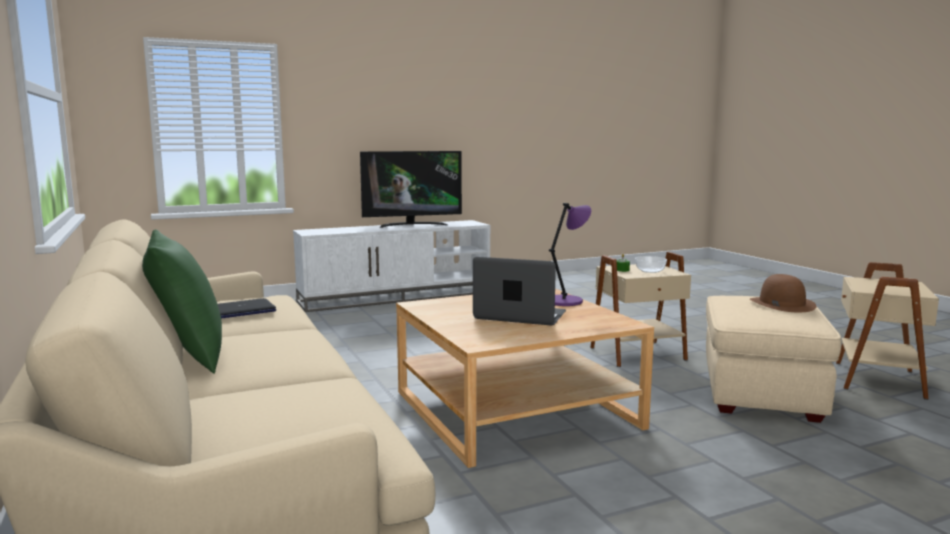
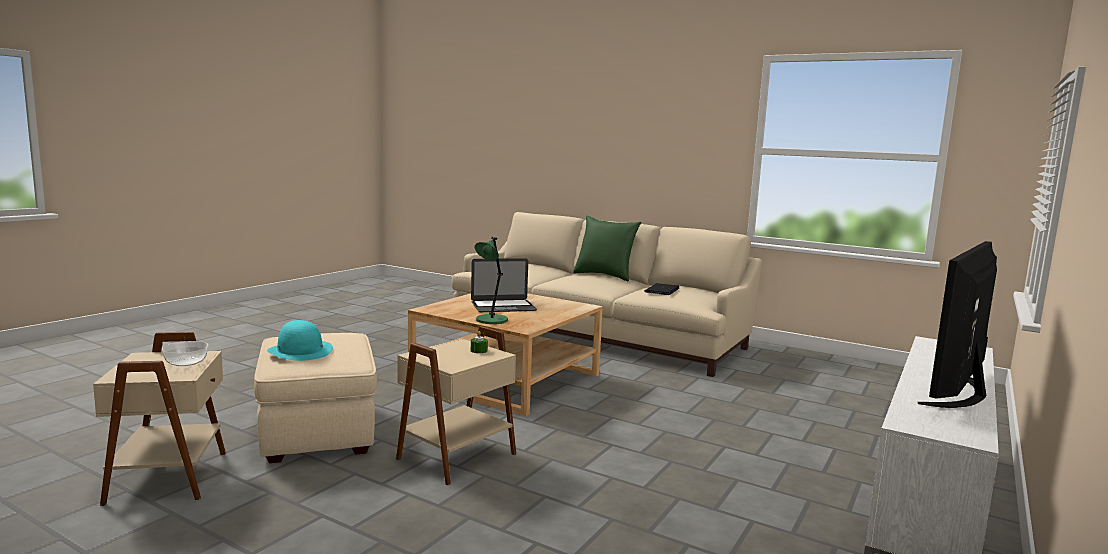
camera: 145 degrees right, 0 degrees up
(565, 301) = (491, 320): purple table lamp -> green table lamp
(650, 270) = (447, 354): bowl -> bowl (186, 362)
(781, 304) = (300, 351): brown hat -> turquoise hat

